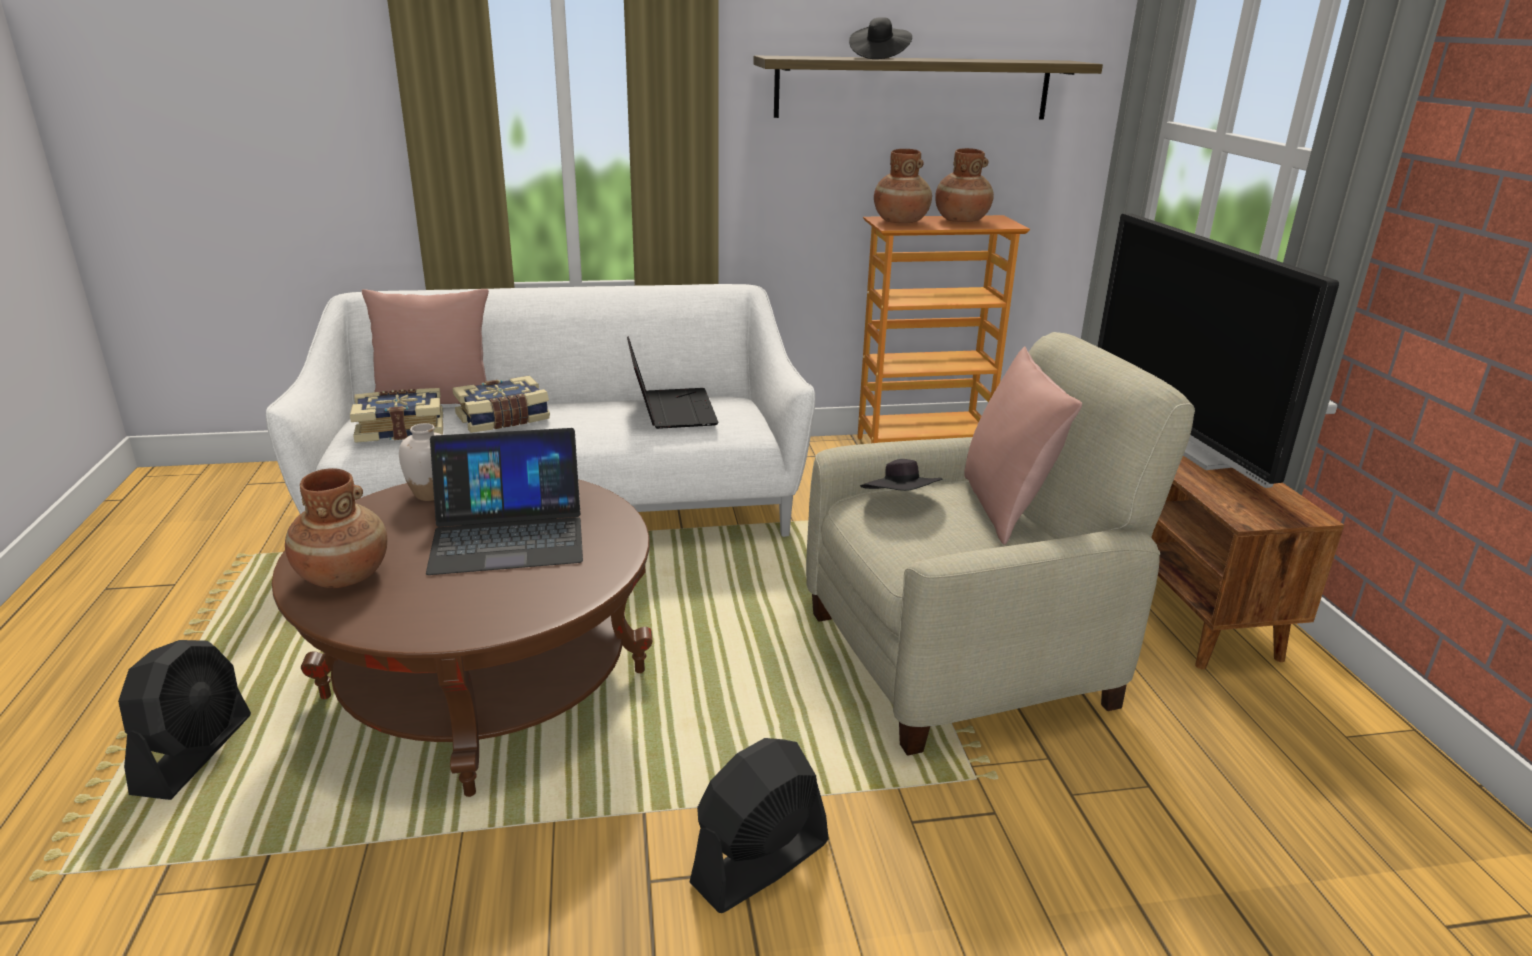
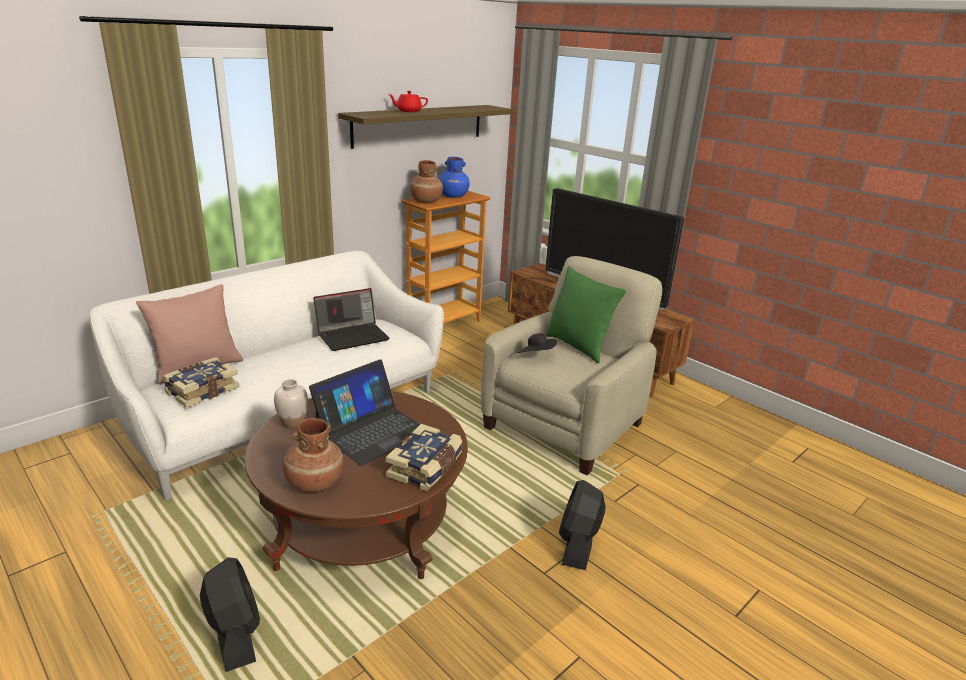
camera: 35 degrees left, 0 degrees up
(503, 419) = (262, 367): book -> book (426, 468)
(670, 409) = (353, 336): laptop -> laptop turned 105 degrees clockwise
(878, 58) = (408, 111): black hat -> red teapot
(961, 220) = (452, 196): brown vase -> blue vase
(1005, 508) = (578, 346): pink pillow -> green pillow

